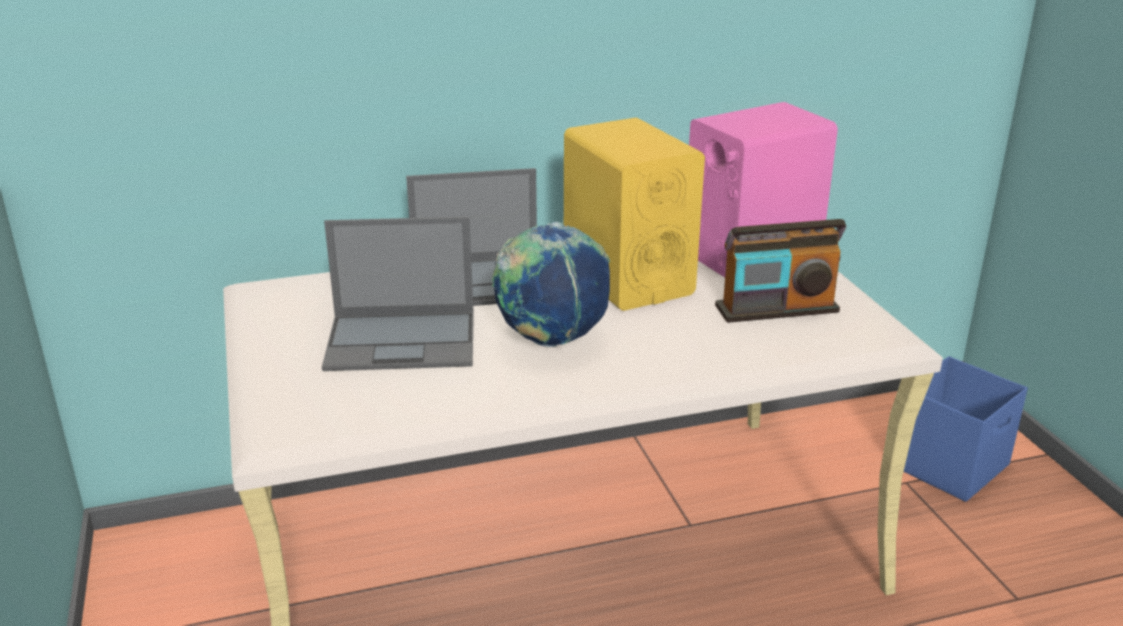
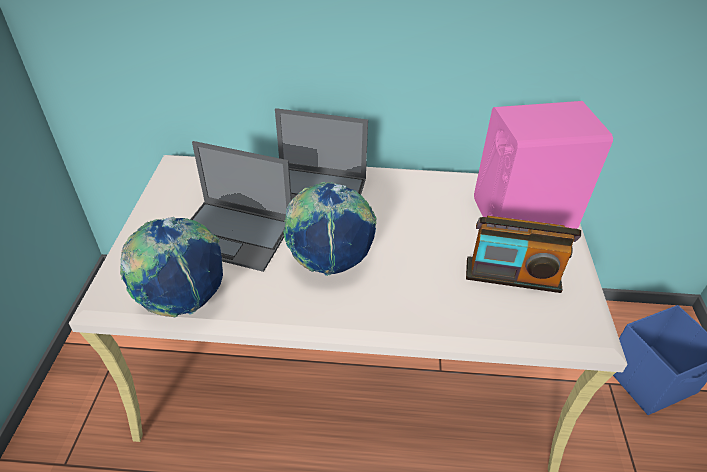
camera: 20 degrees right, 15 degrees up
(385, 413) = (183, 299): none -> globe
(627, 279) = (417, 215): yellow speaker -> none

